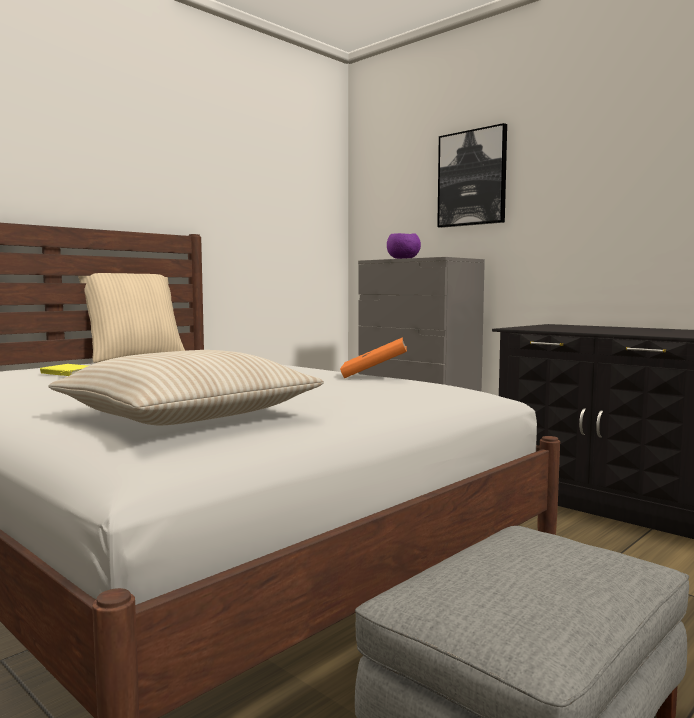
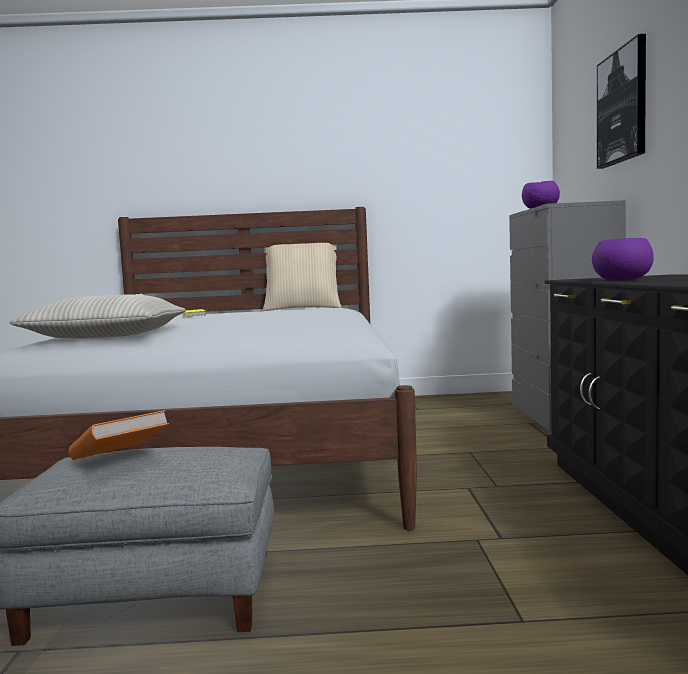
camera: 45 degrees right, 0 degrees up
(374, 375) = (334, 321): orange book -> orange book (119, 460)
(602, 331) = (622, 280): none -> purple bowl

